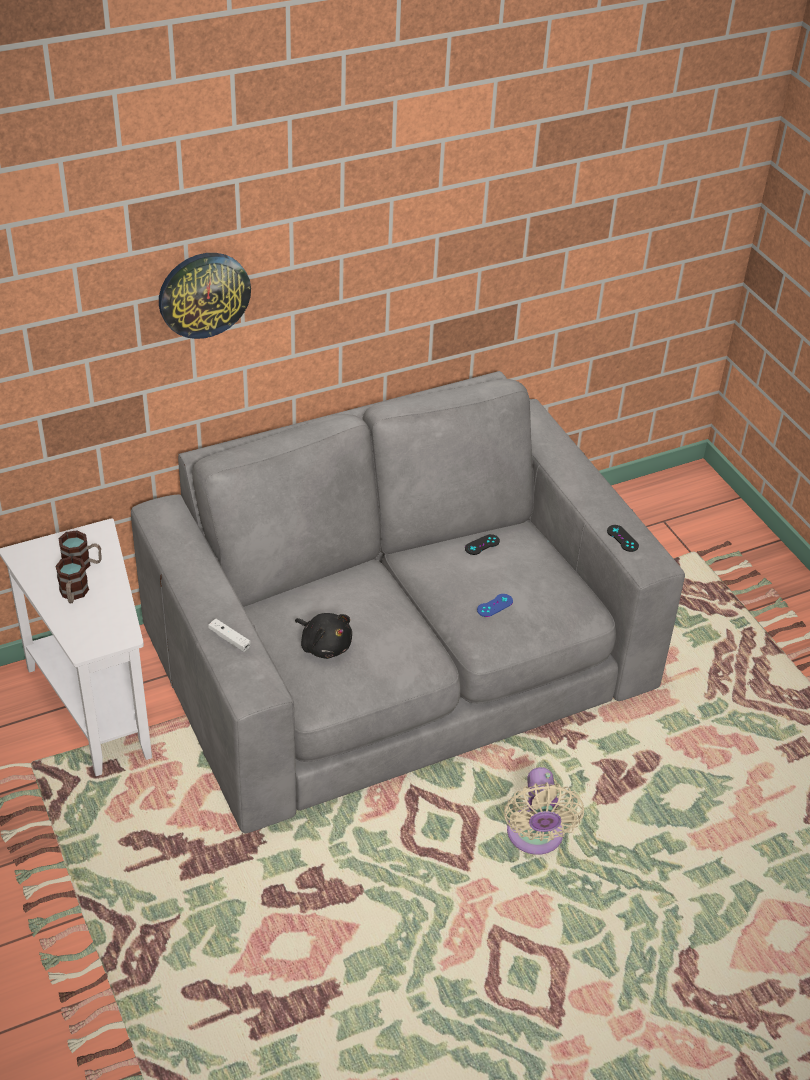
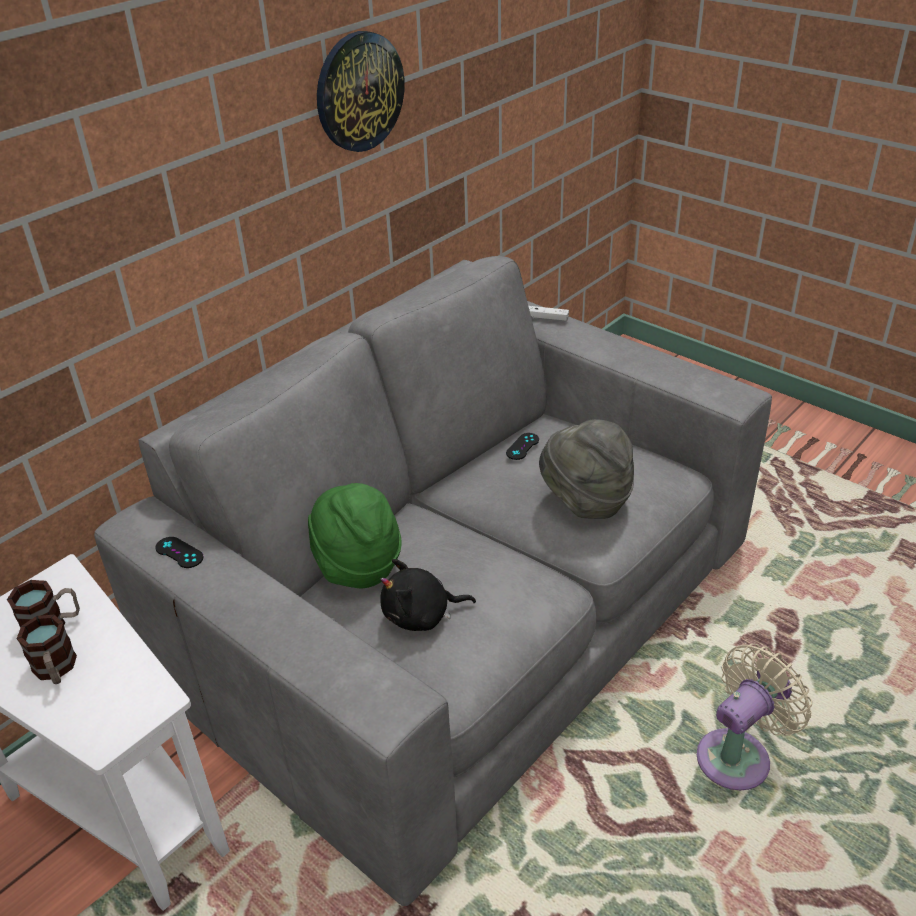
camera: 20 degrees left, 5 degrees down
(204, 294) = (119, 195): wall clock -> wall clock (359, 92)
(229, 639) = (315, 648): white game controller -> white game controller (545, 318)
(303, 593) = (356, 565): none -> green hat
(324, 645) = (421, 615): black plush toy -> black plush toy turned 150 degrees clockwise
(495, 605) = (585, 500): blue game controller -> grey hat
(535, 838) = (738, 755): beige fan -> beige fan turned 105 degrees counterclockwise
(622, 538) = (687, 381): black game controller -> black game controller (179, 552)

